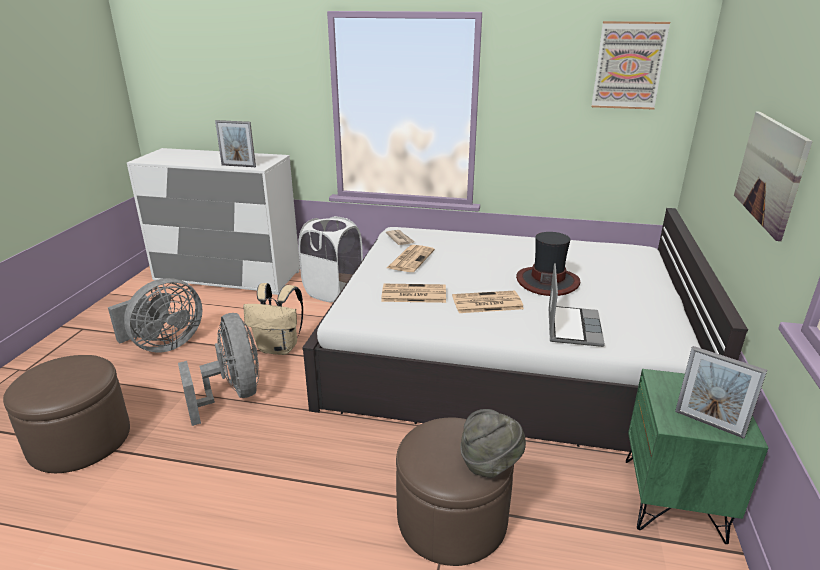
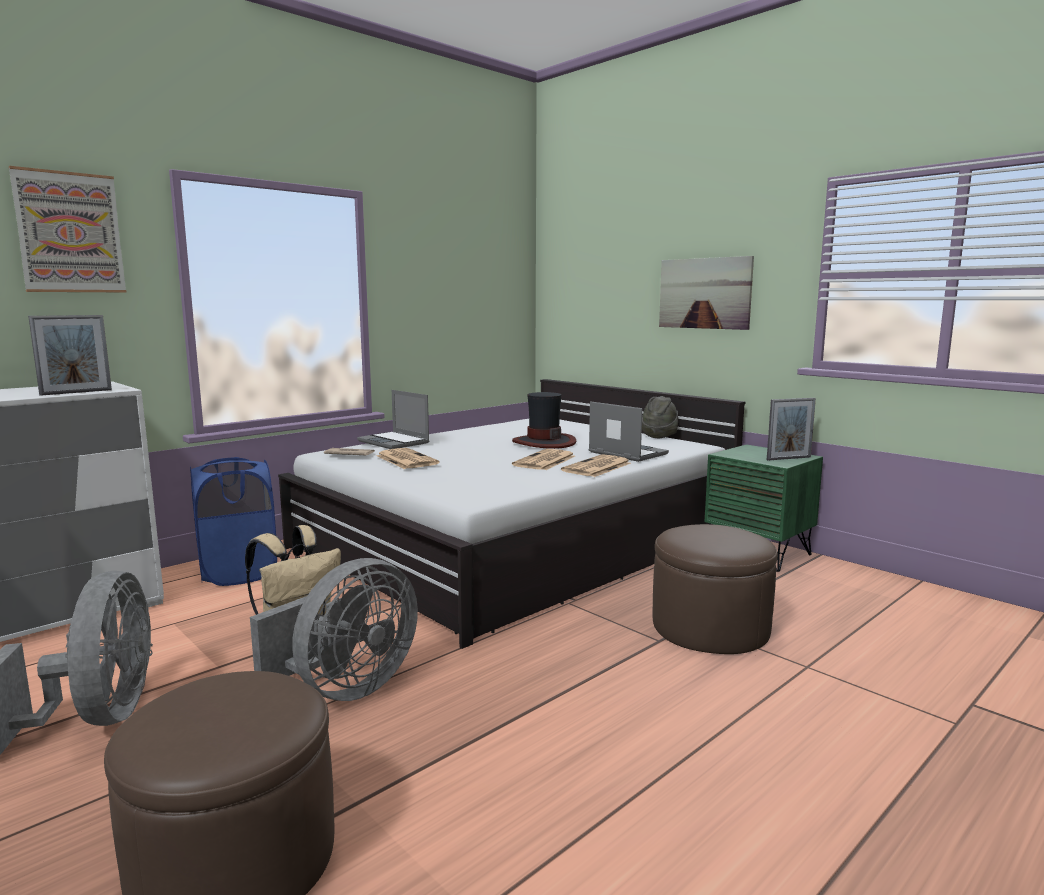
camera: 55 degrees left, 15 degrees down
(233, 394) = (346, 688): grey fan -> grey fan turned 120 degrees clockwise
(333, 292) = (238, 573): white laundry basket -> blue laundry basket
(413, 294) = (479, 474): newspaper -> newspaper (596, 467)
(452, 237) = (395, 442): none -> laptop
(490, 463) = (745, 531): grey hat -> grey hat (659, 435)
(628, 65) = (487, 253): picture -> picture (70, 233)

